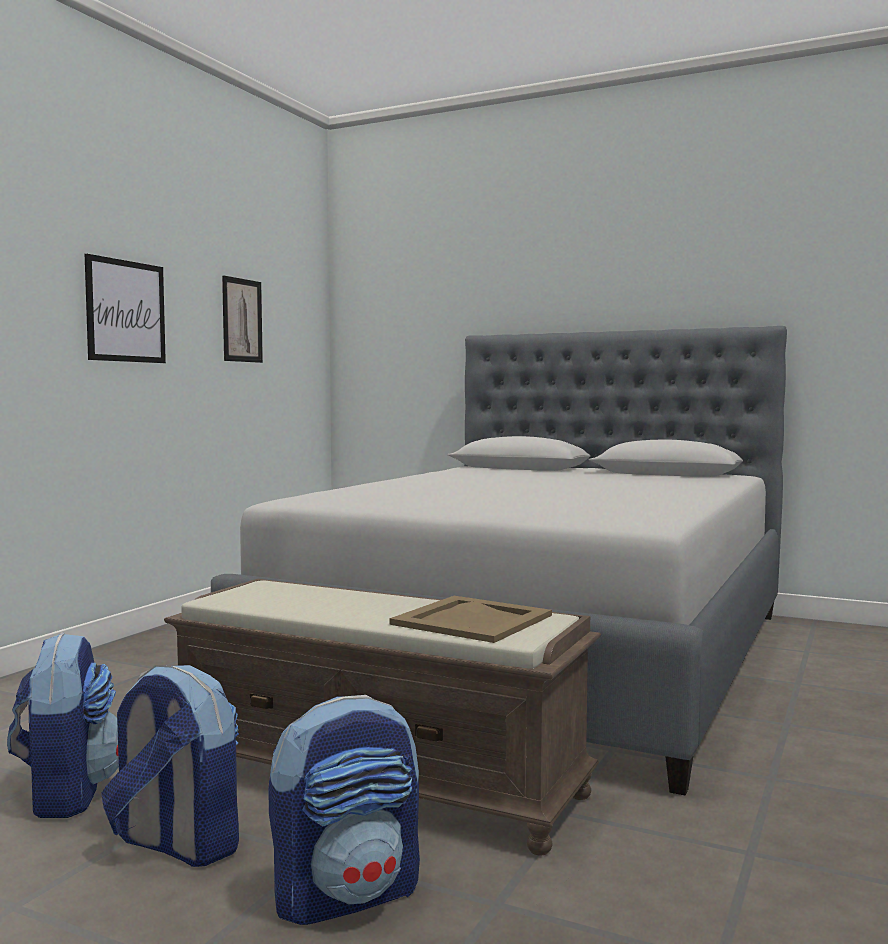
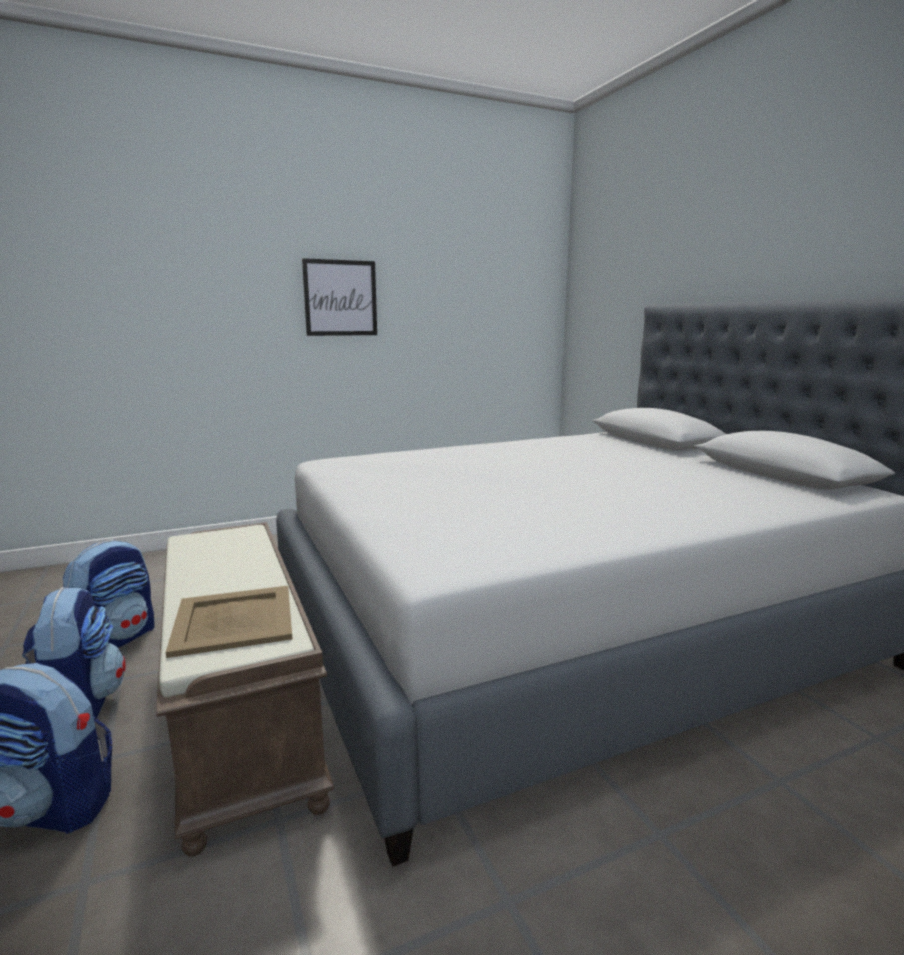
camera: 40 degrees right, 10 degrees up
(242, 320) = (459, 297): picture -> none

